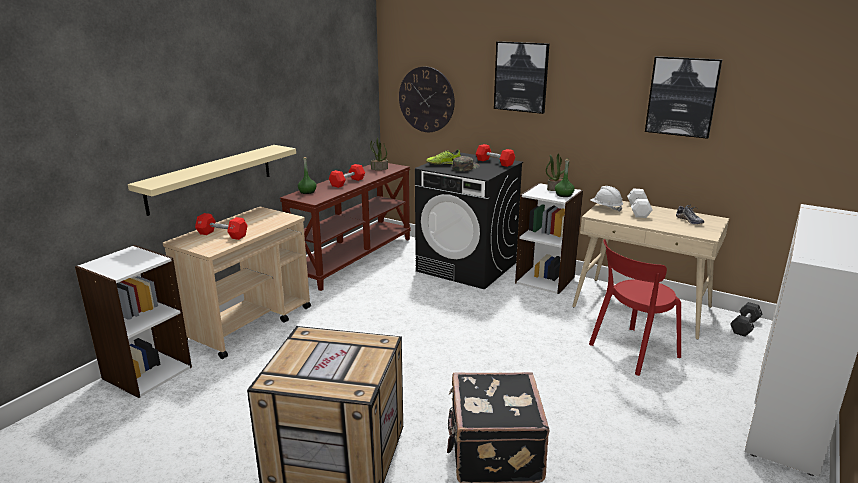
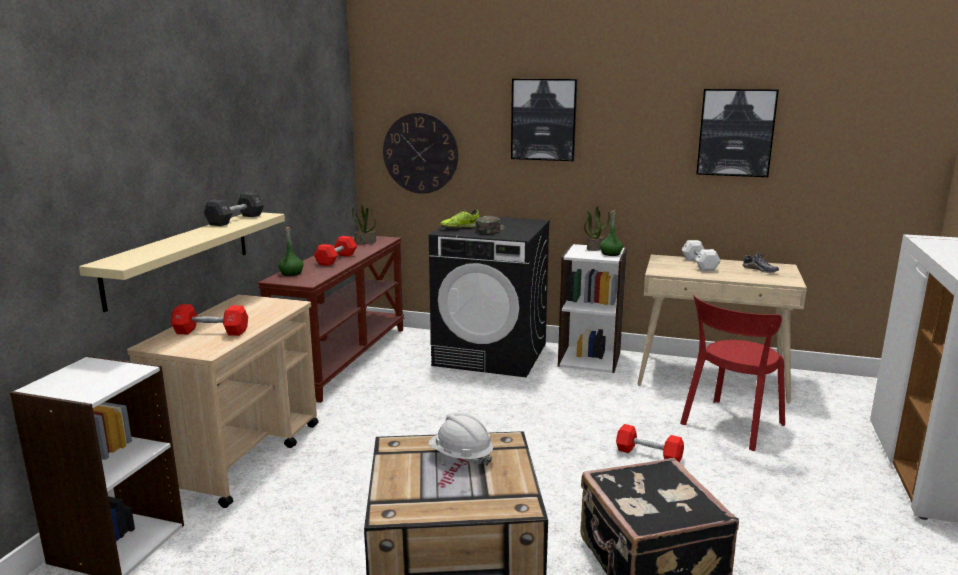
camera: 15 degrees left, 5 degrees down
(495, 162) = (518, 222): red dumbbell -> red dumbbell (648, 454)
(606, 208) = (663, 264): white hard hat -> white hard hat (461, 456)
(744, 326) = (826, 384): black dumbbell -> black dumbbell (235, 220)

